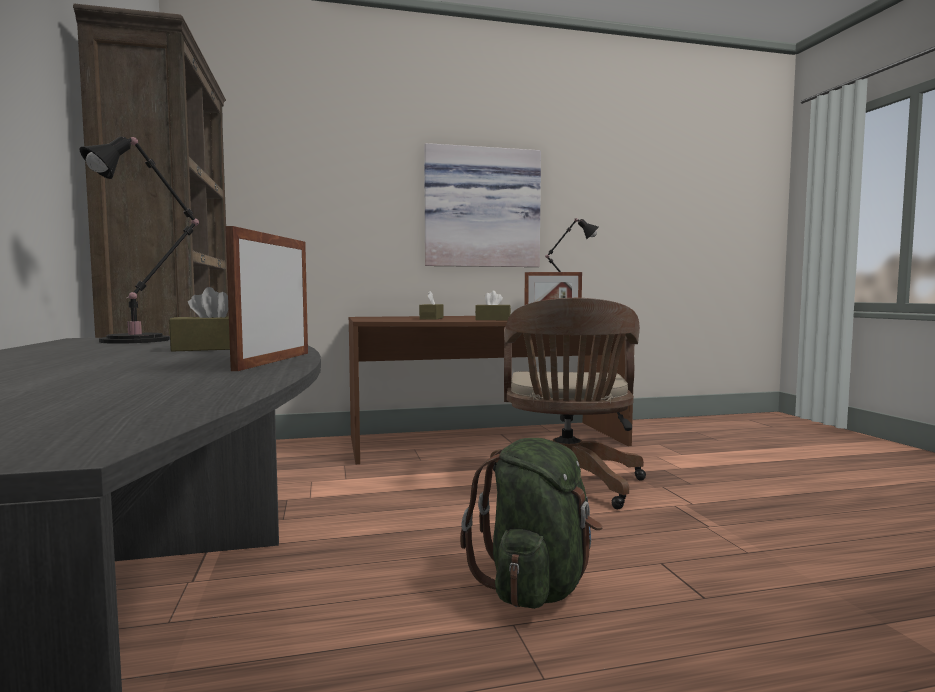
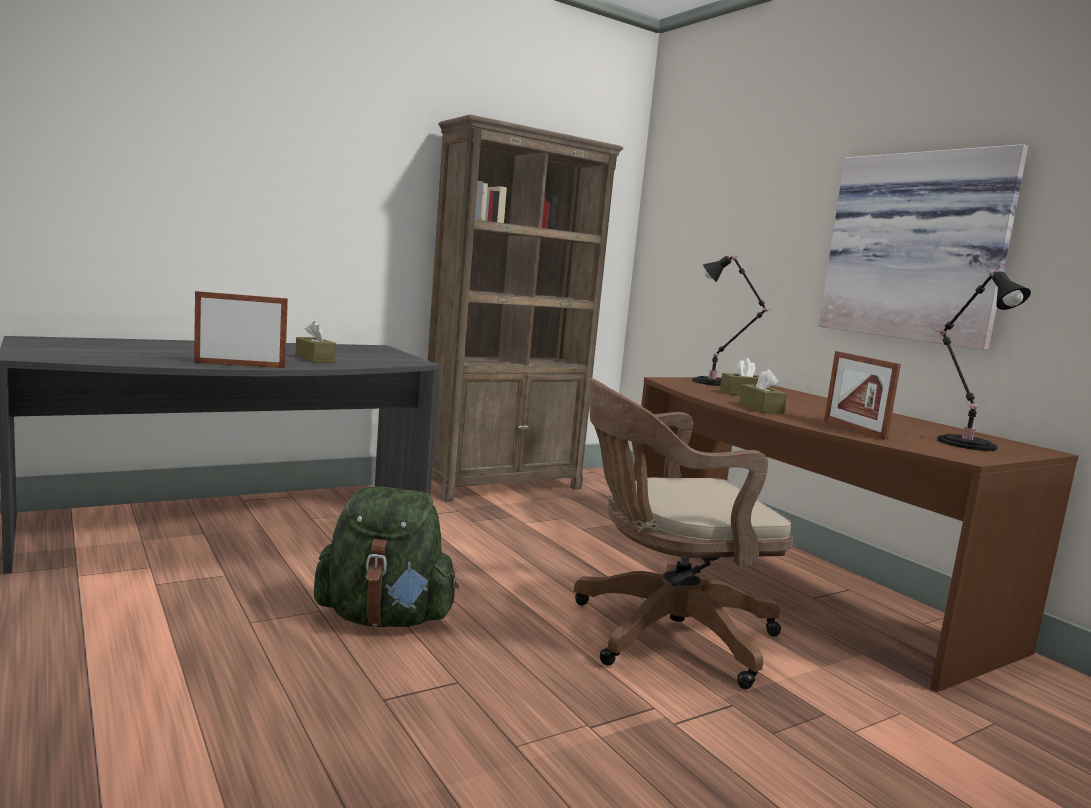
camera: 70 degrees right, 5 degrees up
(141, 340) = (369, 351): black table lamp -> black table lamp (715, 383)

